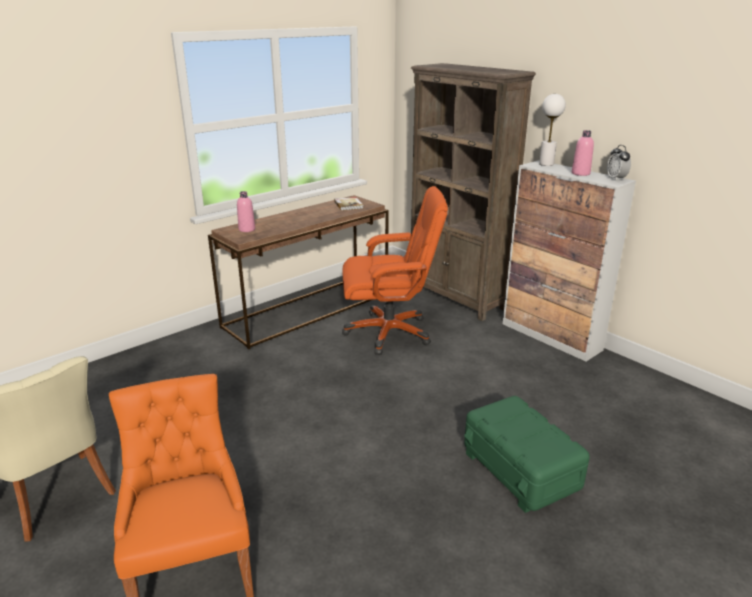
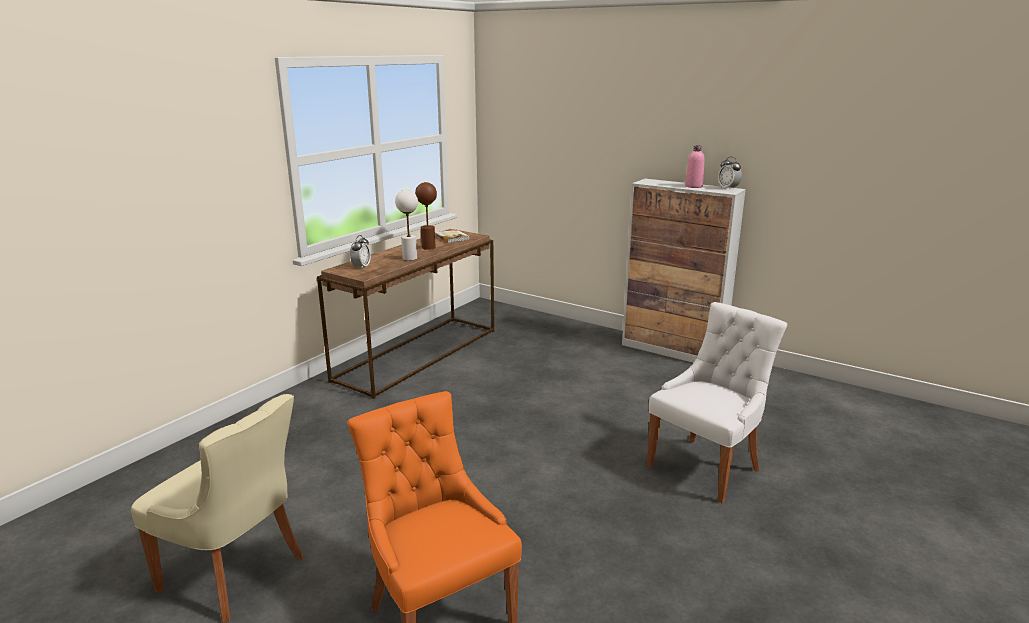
camera: 15 degrees left, 5 degrees down
(247, 229) = (361, 267): pink bottle -> alarm clock
(319, 214) = (428, 247): none -> brown table lamp
(389, 332) = (515, 365): orange office chair -> none
(456, 298) = (565, 327): brown bookcase -> none
(521, 470) = (706, 466): green storage box -> white chair
(546, 164) = (656, 181): white table lamp -> white table lamp (410, 258)

